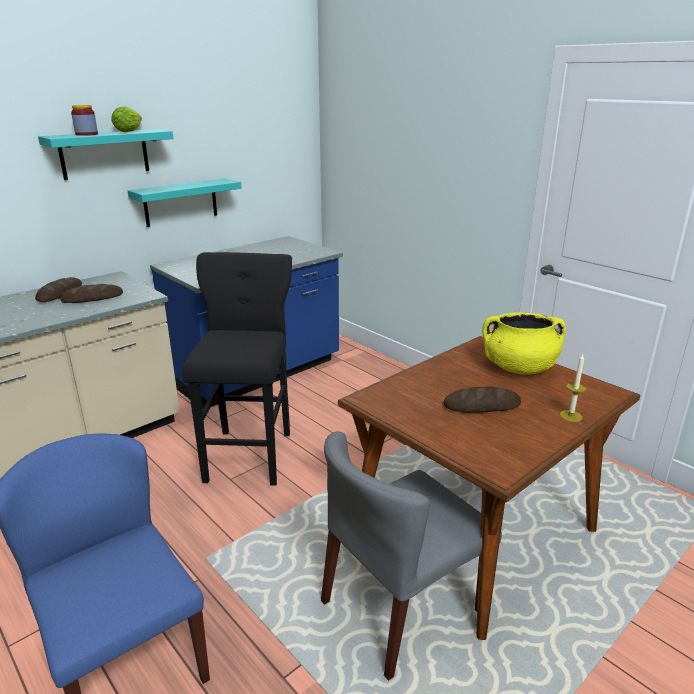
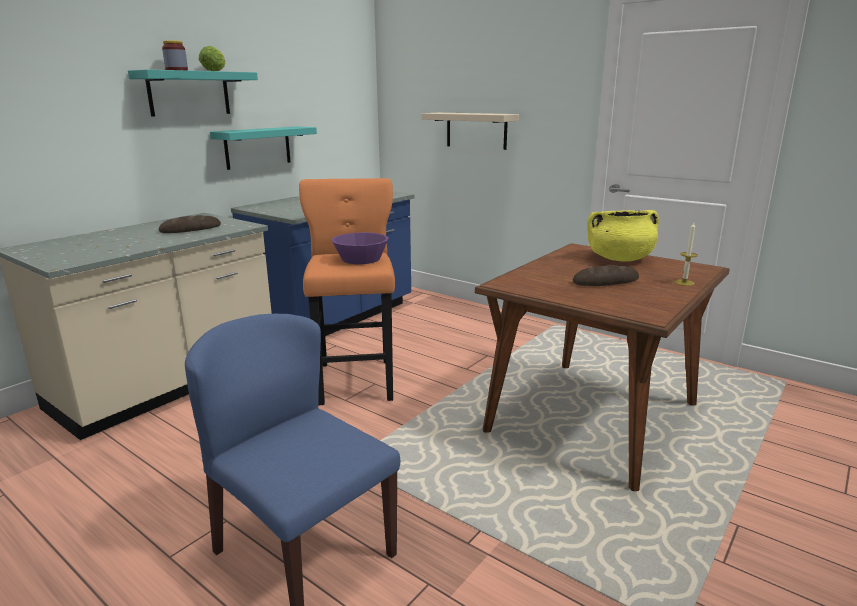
camera: 10 degrees left, 5 degrees down
(60, 293) = (153, 228): bread -> none
(248, 342) = (360, 259): none -> purple bowl
(250, 453) = (356, 379): black stool -> orange stool
(401, 608) = (553, 478): grey chair -> none
(412, 187) = (476, 130): none -> beige shelf

